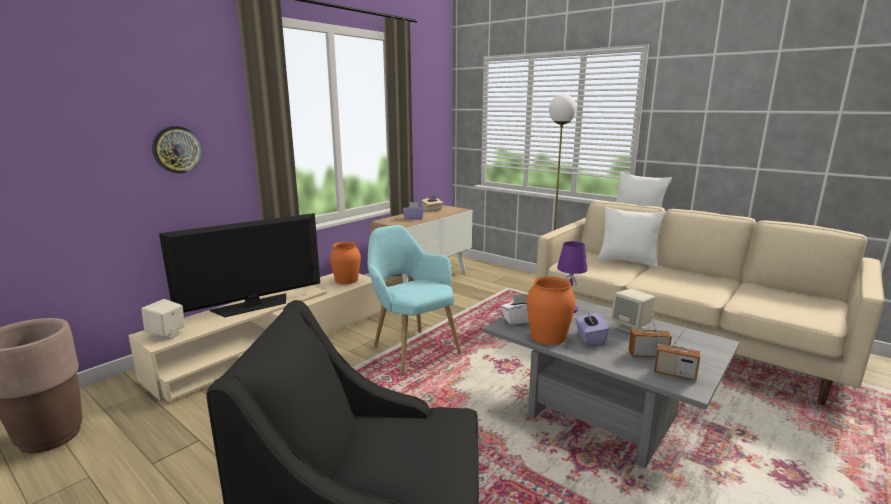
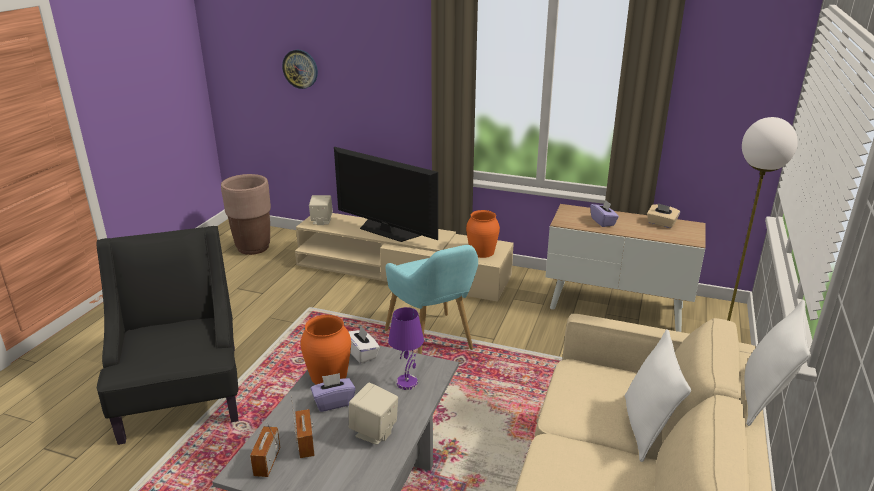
camera: 70 degrees right, 10 degrees up
(177, 149) = (378, 82): wall clock -> wall clock (300, 69)
(411, 348) = (433, 342): turquoise armchair -> turquoise armchair turned 120 degrees clockwise

